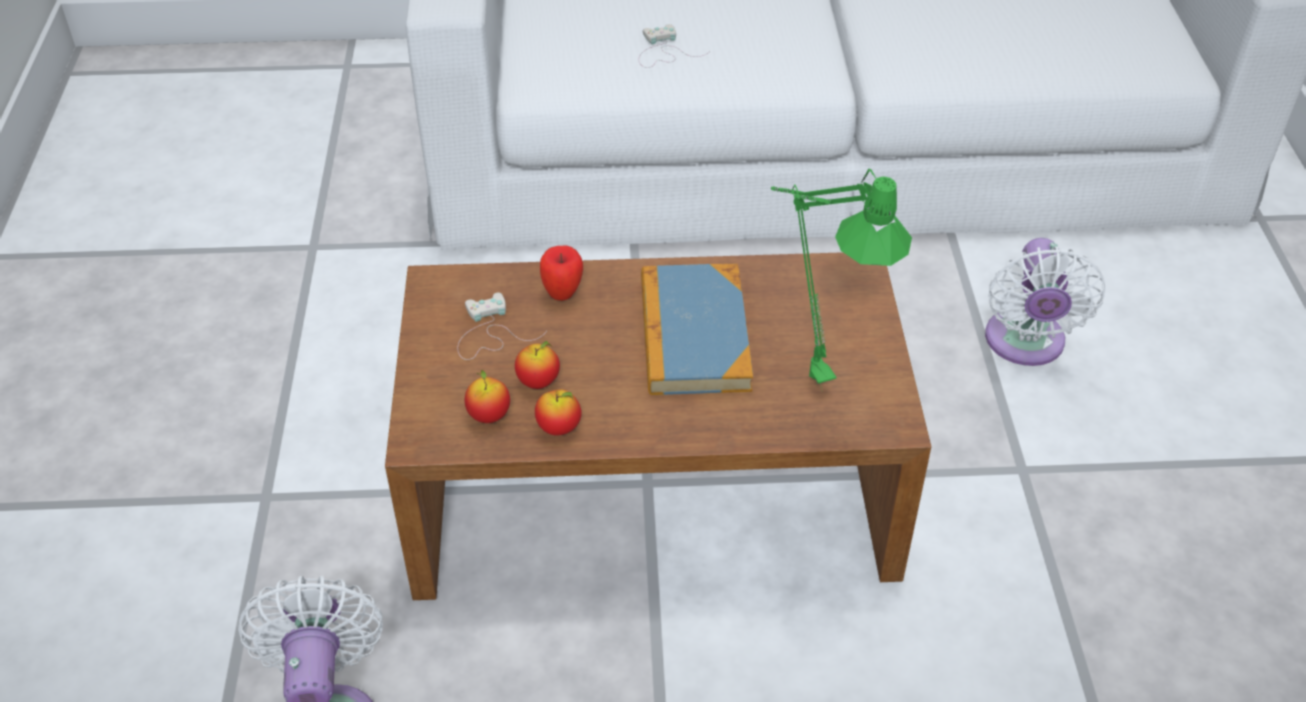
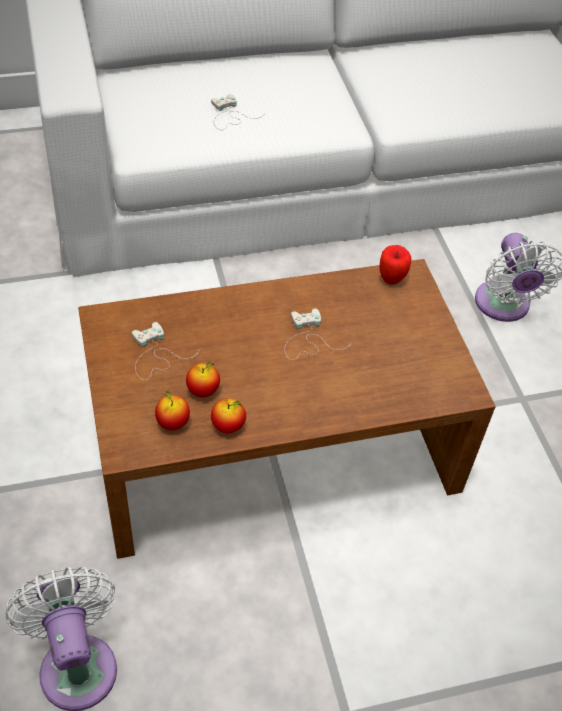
camera: 15 degrees left, 5 degrees up
(563, 294) = (203, 317): apple -> apple (391, 279)
(694, 334) = (307, 339): book -> white game controller
(807, 368) = (395, 356): green table lamp -> none

